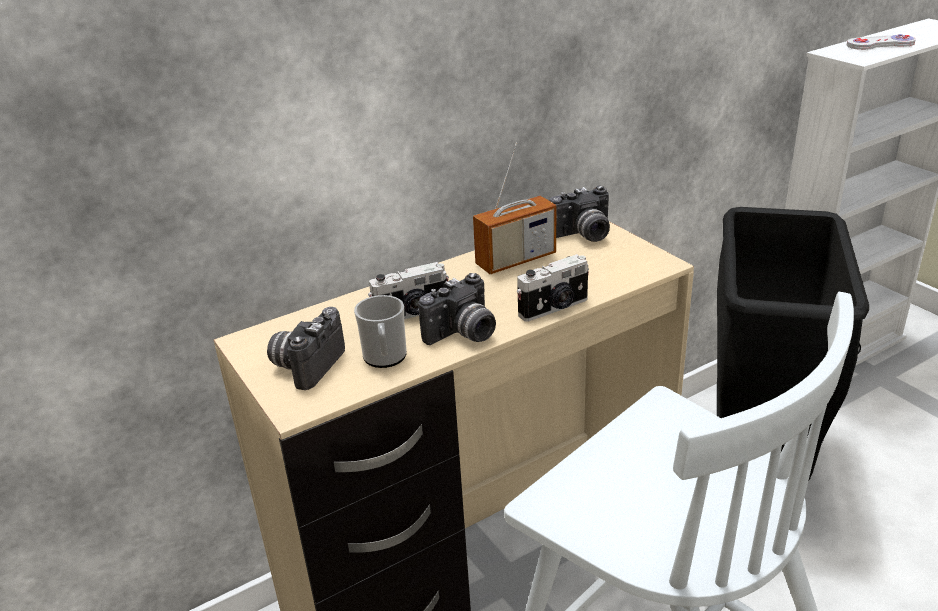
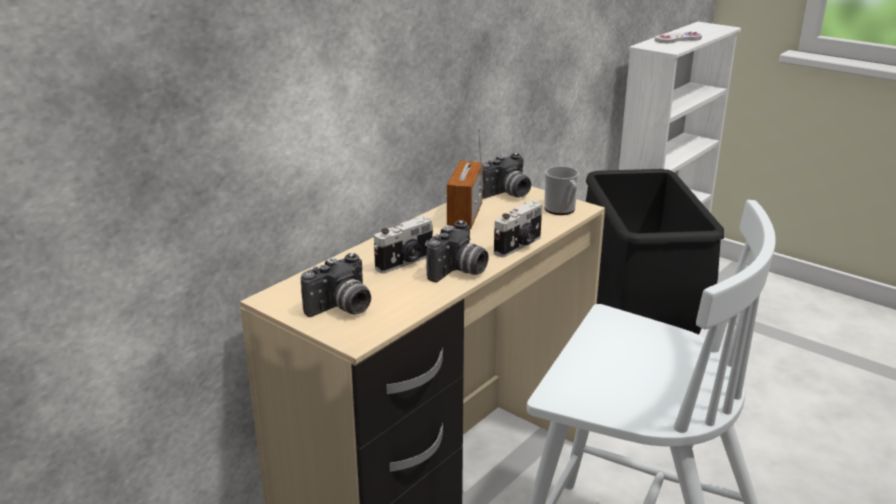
camera: 20 degrees left, 5 degrees down
(307, 365) = (342, 309): camera -> camera turned 135 degrees counterclockwise
(385, 358) = (406, 296): mug -> mug (561, 210)
(516, 260) = (464, 216): radio -> radio turned 150 degrees clockwise

